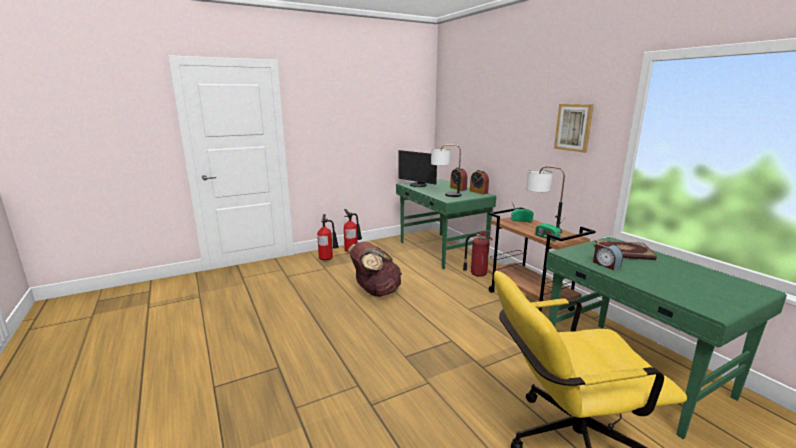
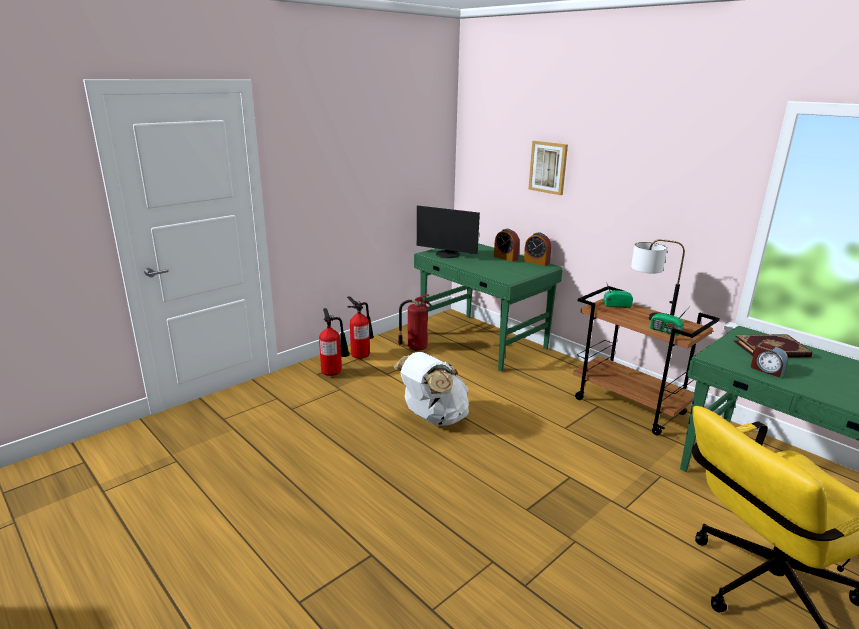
camera: 15 degrees left, 5 degrees up
(375, 292) = (433, 418): brown backpack -> white backpack
(445, 194) = (497, 270): table lamp -> none
(477, 274) = (547, 374): fire extinguisher -> fire extinguisher (416, 347)
(573, 127) = (684, 185): picture -> picture (548, 167)

